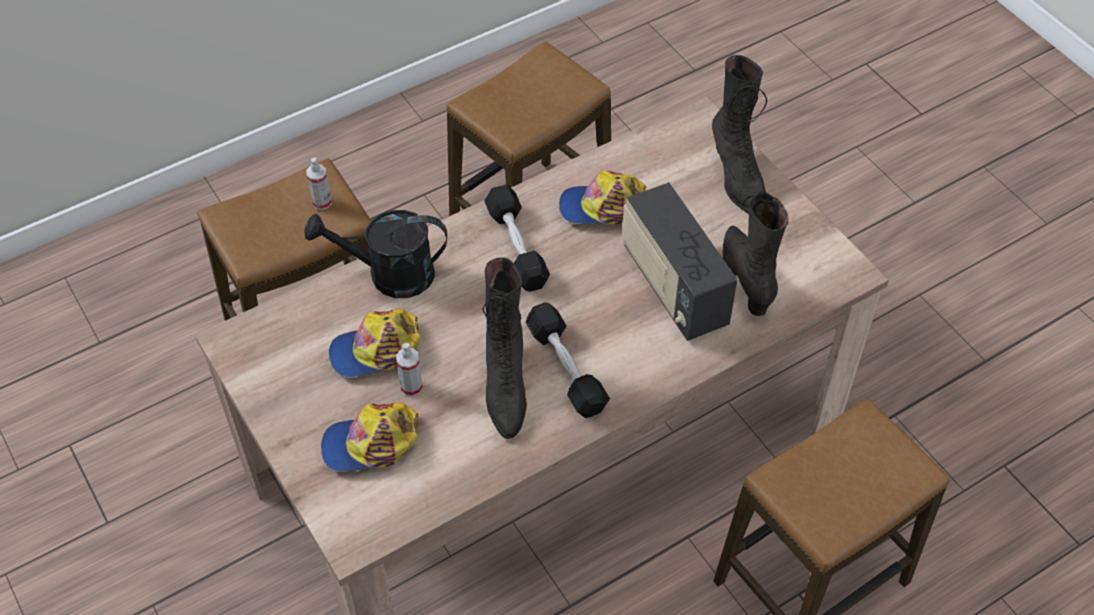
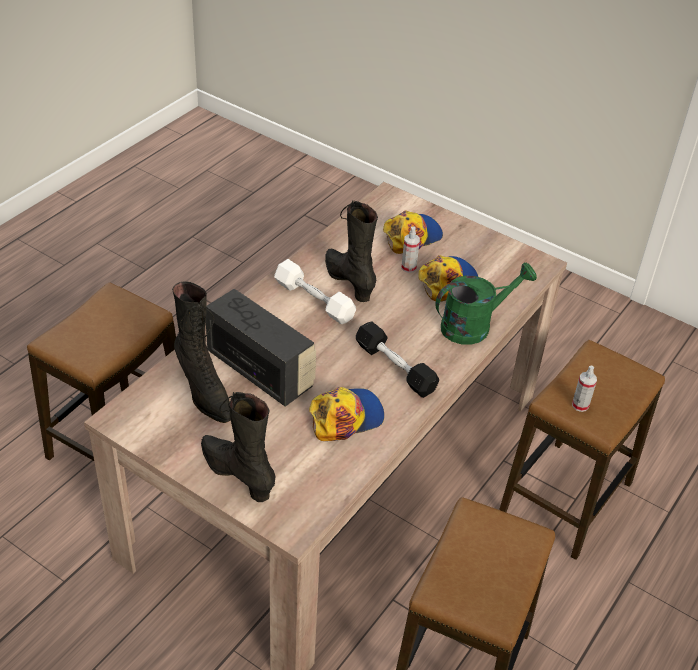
camera: 155 degrees right, 10 degrees down
(389, 275) = (474, 325): black watering can -> green watering can
(566, 369) = (314, 300): black dumbbell -> white dumbbell

